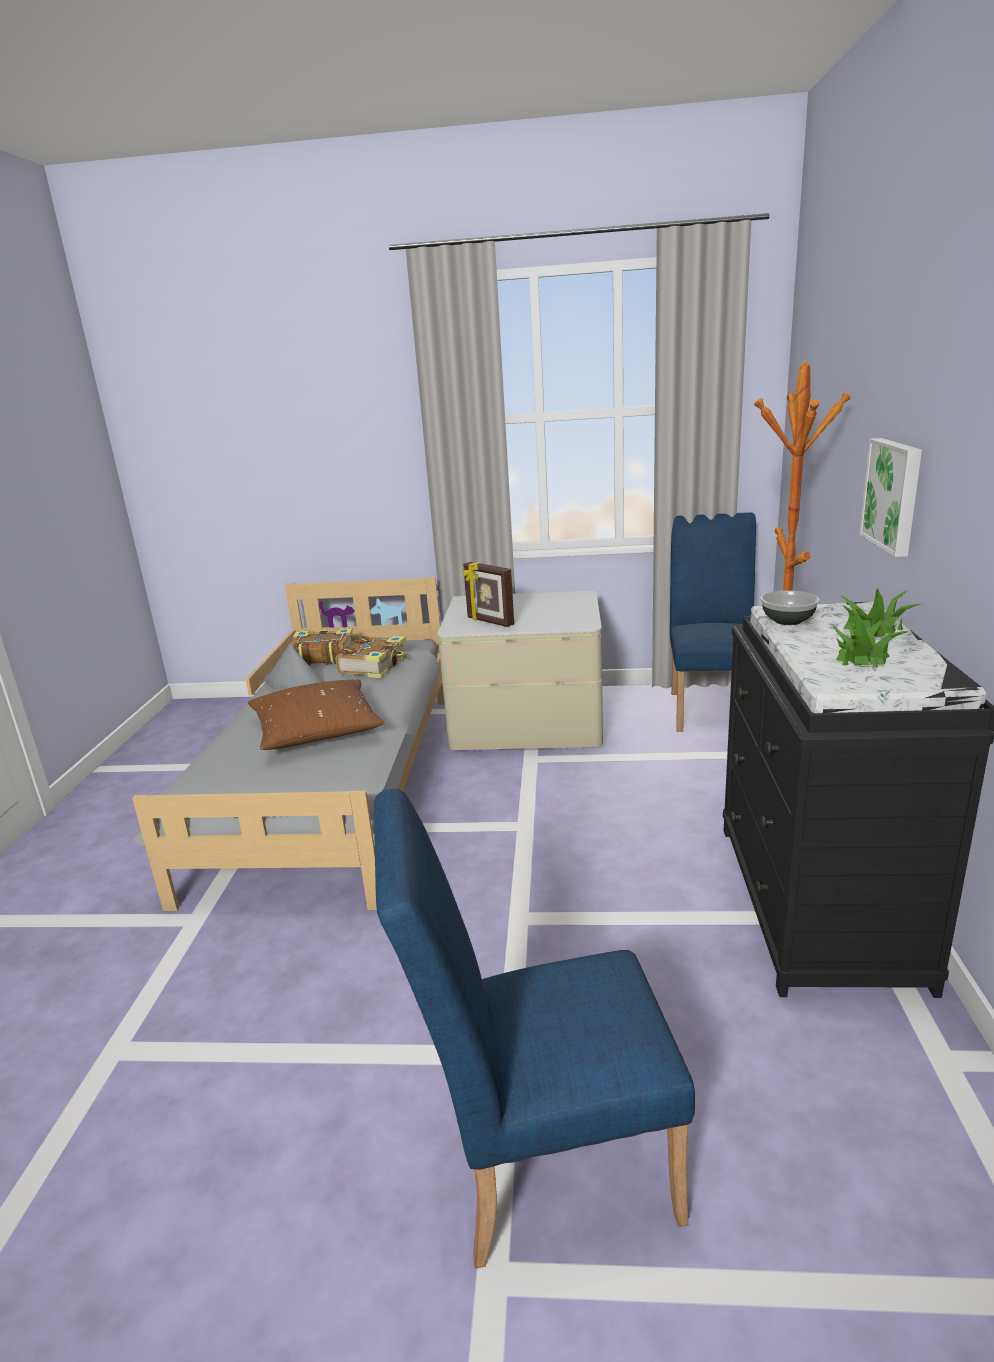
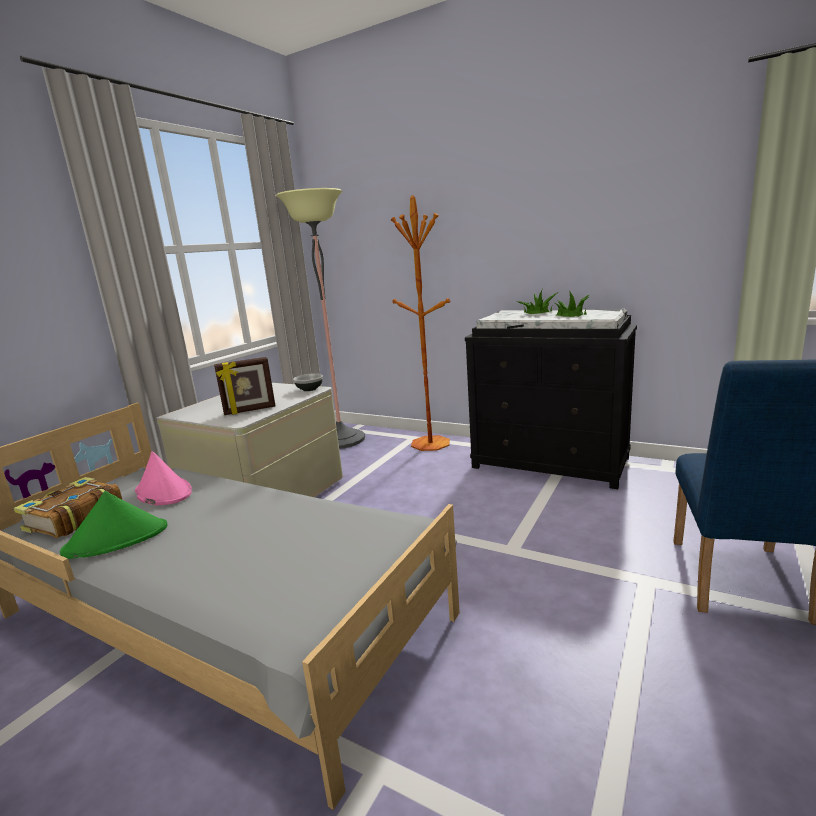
camera: 65 degrees left, 5 degrees down
(295, 683) = (117, 539): grey hat -> green hat
(317, 730) = (263, 533): brown pillow -> none
(375, 666) = (163, 492): book -> pink hat
(711, 707) = (341, 439): blue chair -> floor lamp
(787, 620) = (509, 317): bowl -> bowl (309, 389)
(894, 495) = (490, 256): picture -> none

